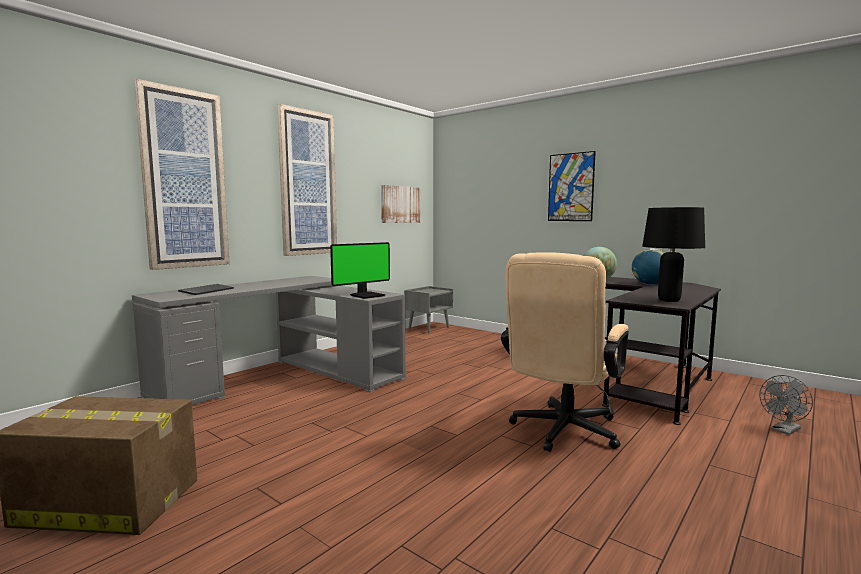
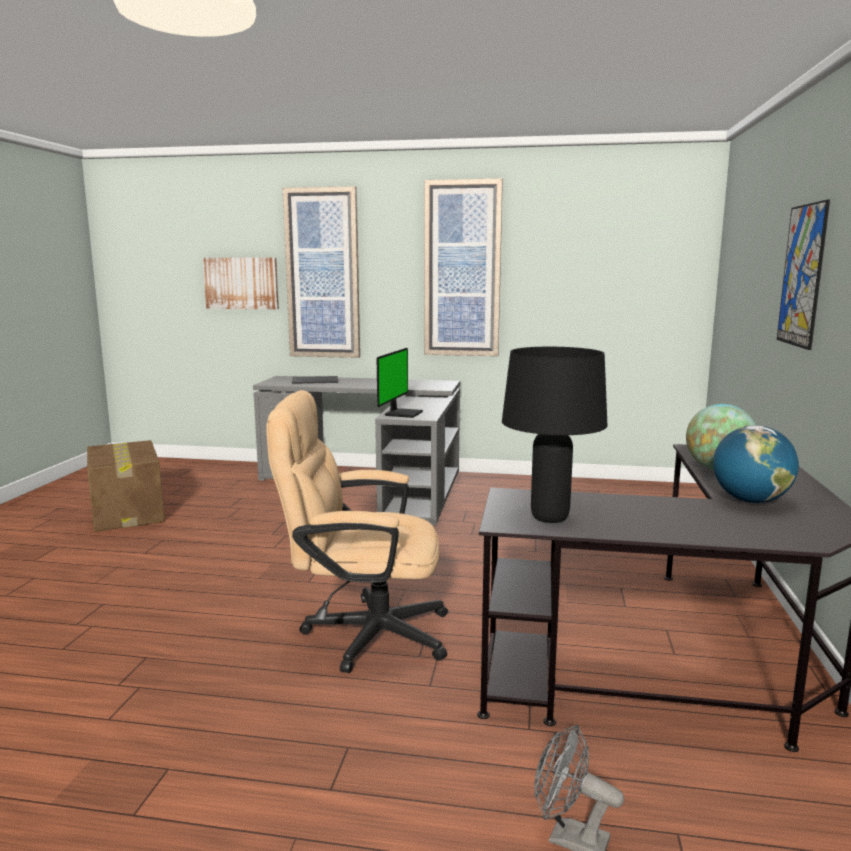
camera: 60 degrees right, 5 degrees up
(367, 295) = (402, 413): monitor -> monitor turned 90 degrees counterclockwise
(400, 204) = (630, 292): picture -> picture (241, 283)
(428, 328) = (655, 489): grey nightstand -> none

